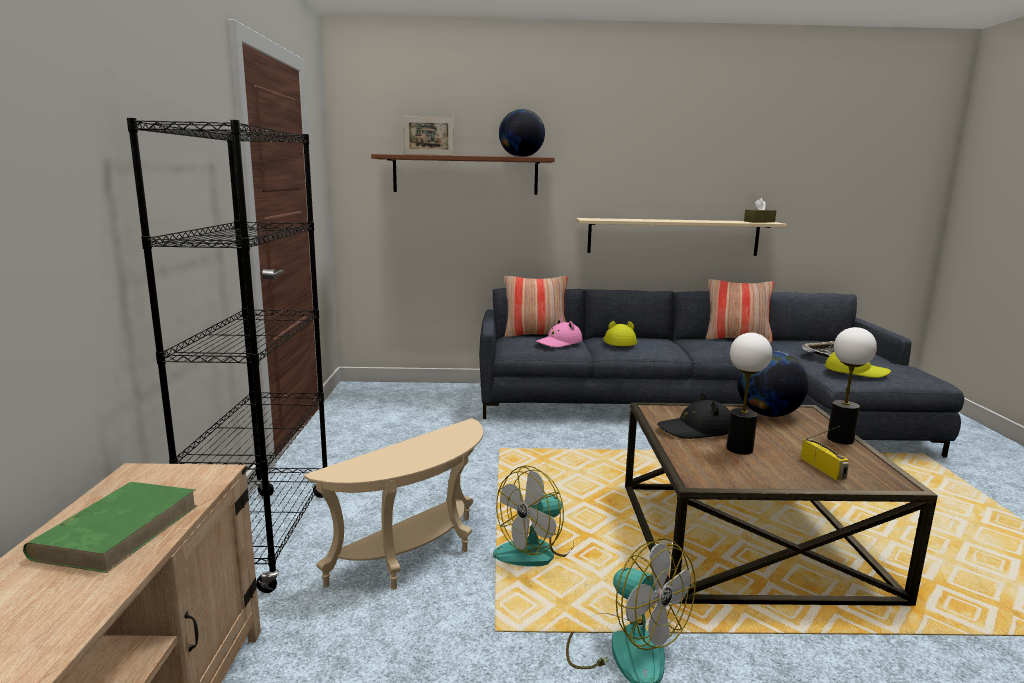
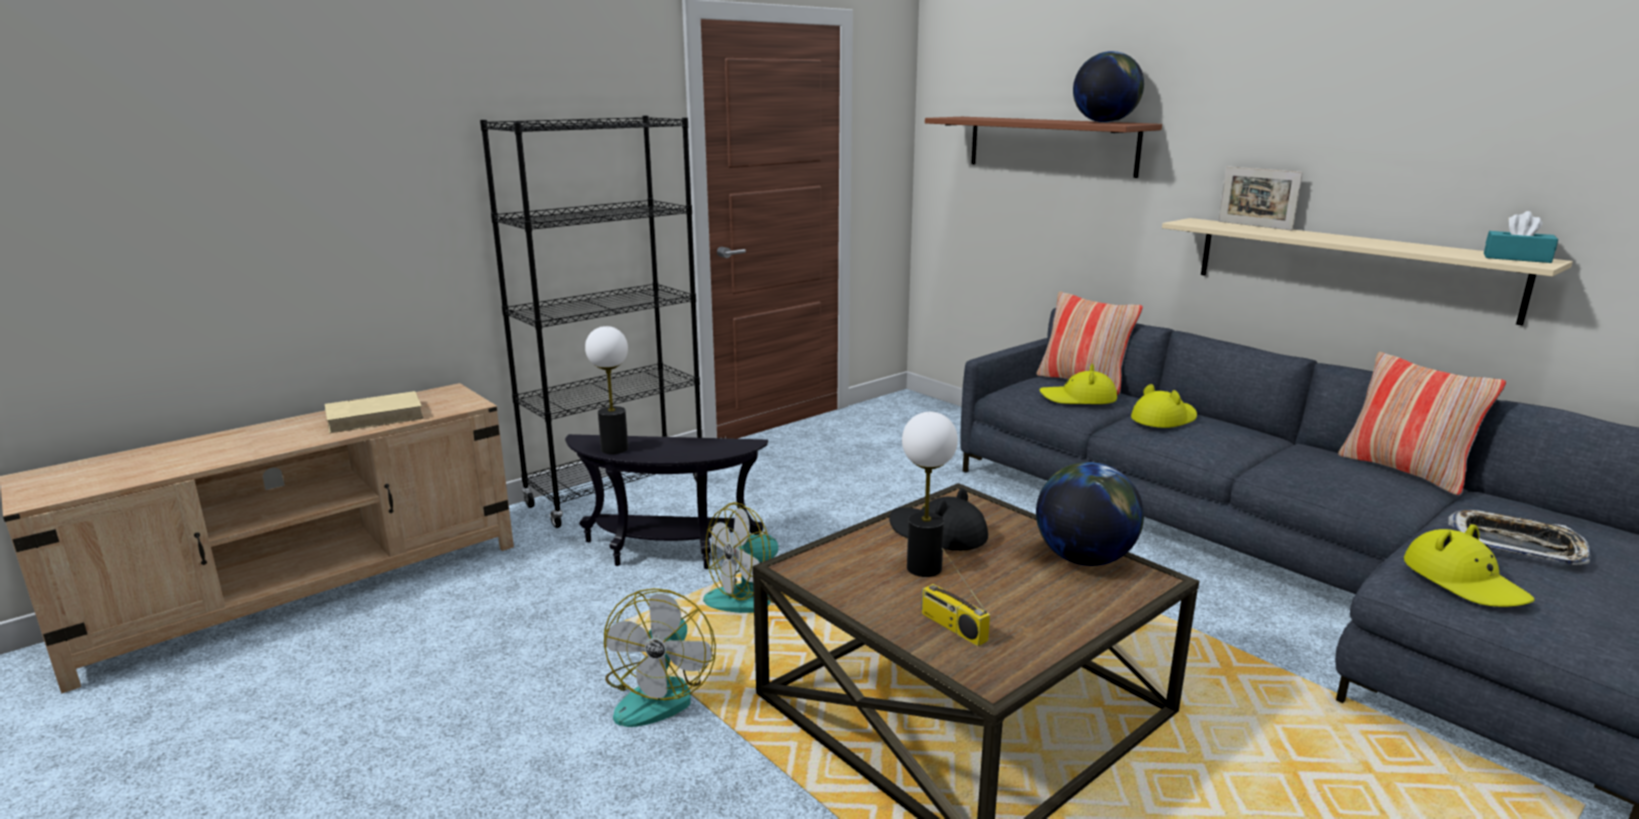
camera: 50 degrees right, 5 degrees up
(119, 530) = (376, 416): green book -> beige book
(415, 557) = (667, 554): beige side table -> black side table
(429, 155) = (985, 119): picture frame -> picture frame (1254, 225)
(536, 551) = (752, 597): fan -> fan turned 45 degrees counterclockwise
(559, 342) = (1078, 398): pink hat -> yellow hat
(759, 221) = (1516, 258): brown tissue box -> turquoise tissue box
(823, 469) = (951, 626): radio -> radio turned 105 degrees clockwise
(840, 439) = (1080, 619): table lamp -> table lamp (614, 449)

